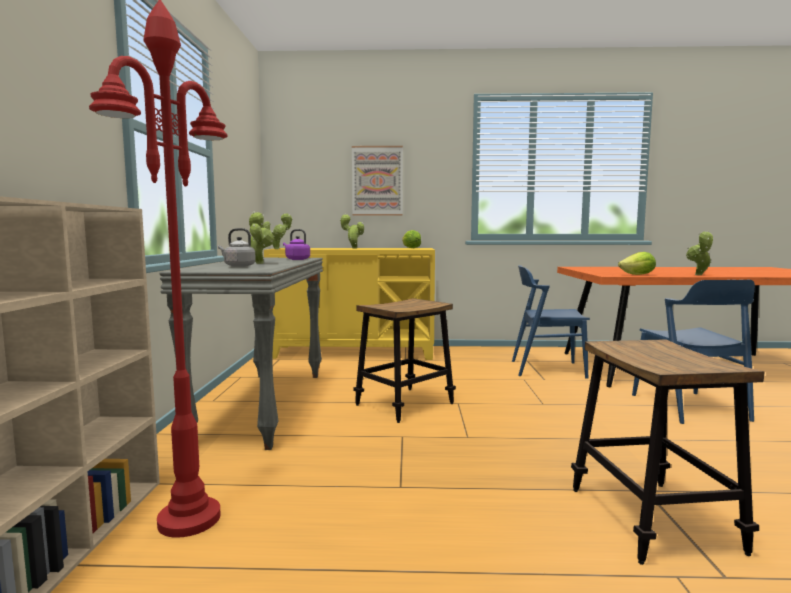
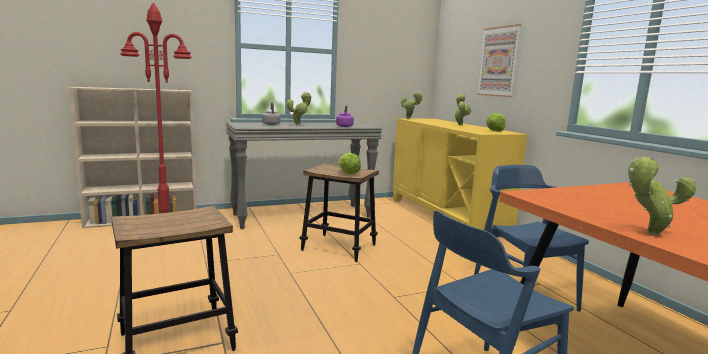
camera: 65 degrees right, 5 degrees up
(638, 275) = (563, 204): lettuce -> lettuce (348, 173)

